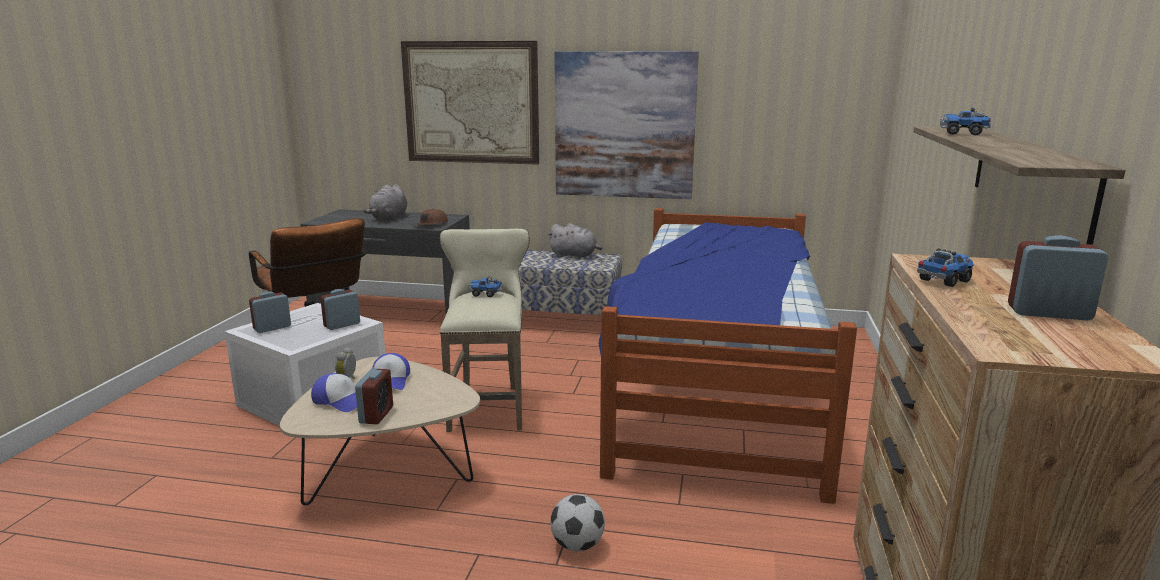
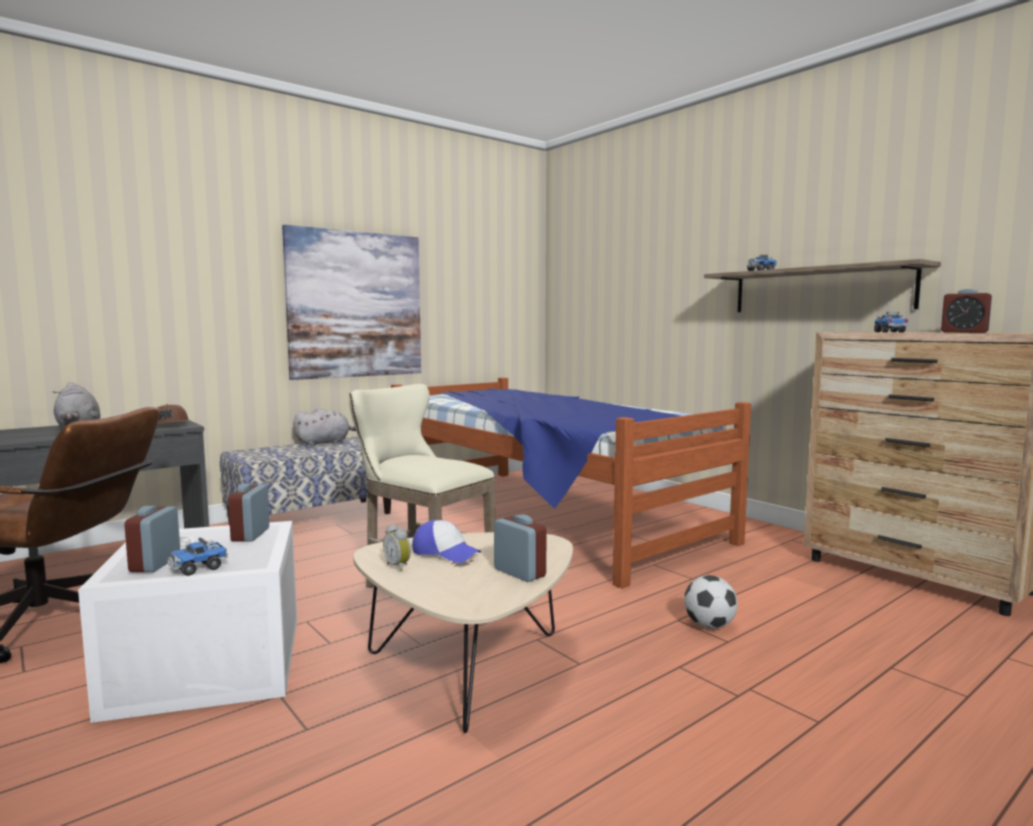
camera: 50 degrees left, 10 degrees down
(340, 401) = (452, 580): cap -> none
(471, 103) = (177, 277): picture -> none
(486, 294) = (411, 457): toy truck -> toy truck (199, 568)
(1049, 313) = (964, 332): alarm clock -> alarm clock turned 105 degrees counterclockwise

